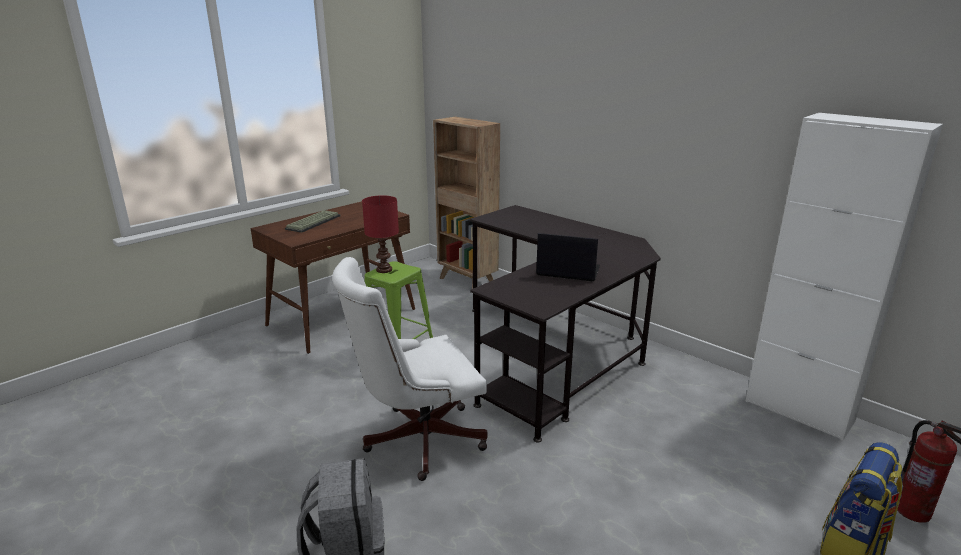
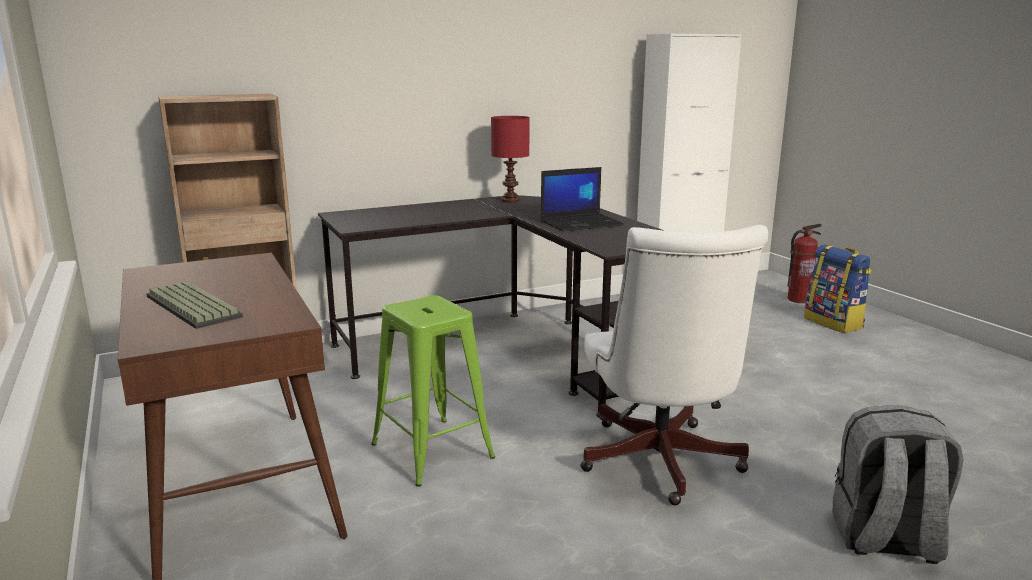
camera: 70 degrees left, 5 degrees down
(384, 269) = (415, 313): red table lamp -> red table lamp (509, 200)
(567, 271) = (581, 223): laptop -> laptop turned 150 degrees counterclockwise

